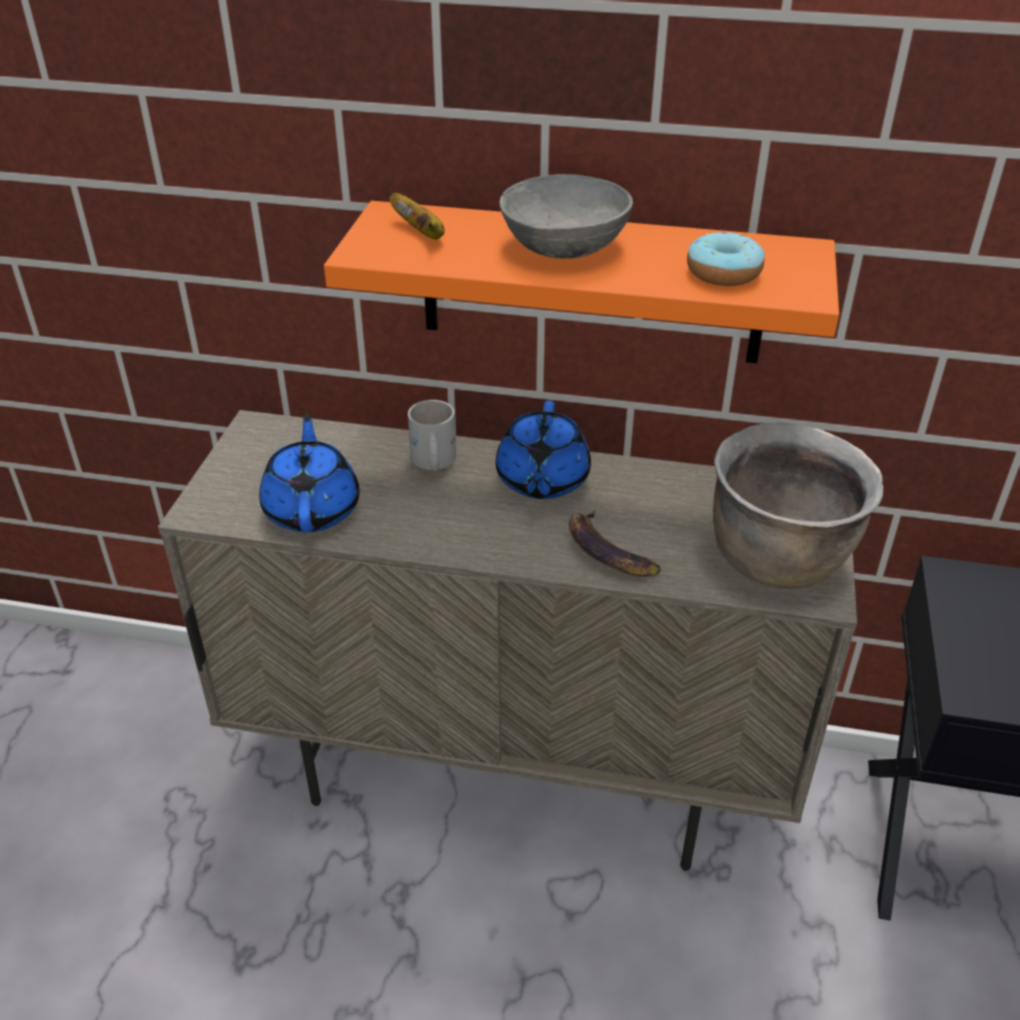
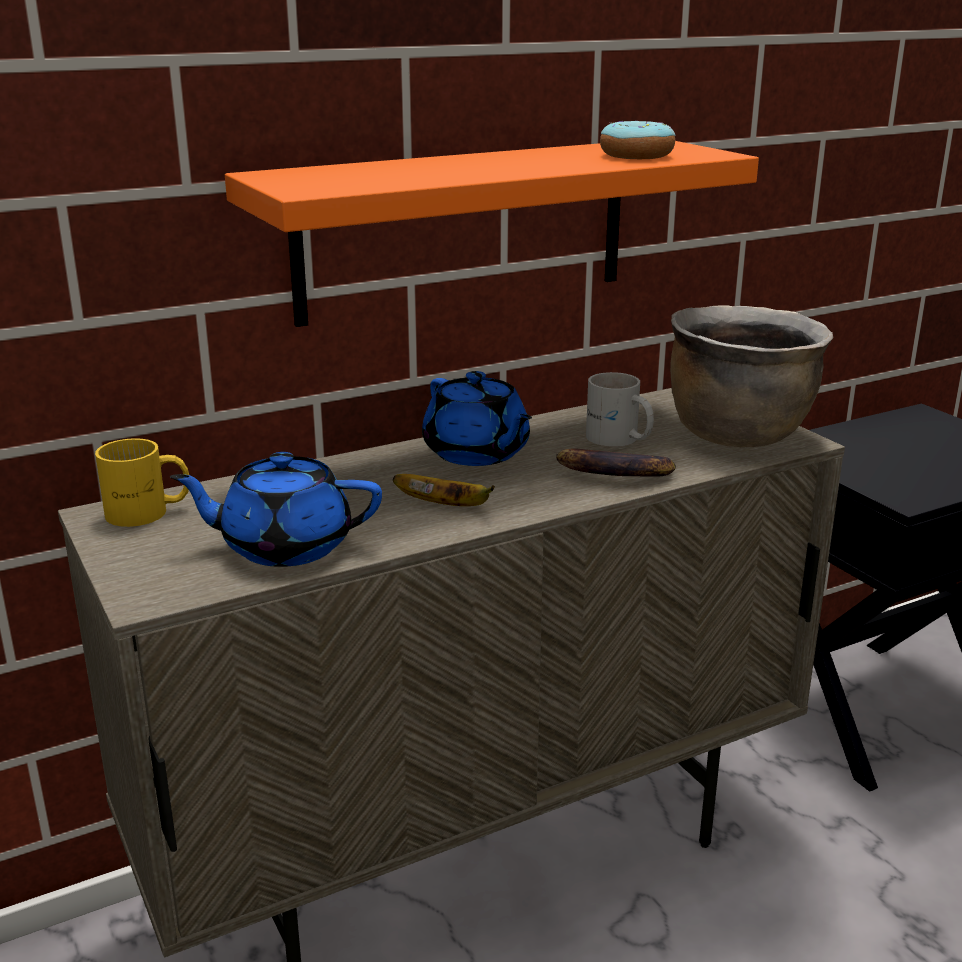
camera: 40 degrees left, 15 degrees down
(279, 437) = (148, 512): none -> yellow mug
(313, 508) = (284, 546): blue teapot -> blue teapot turned 45 degrees counterclockwise
(421, 233) = (332, 176): banana -> banana (446, 506)
(432, 462) = (352, 475): white mug -> white mug (618, 440)
(566, 245) = (481, 163): grey bowl -> none

